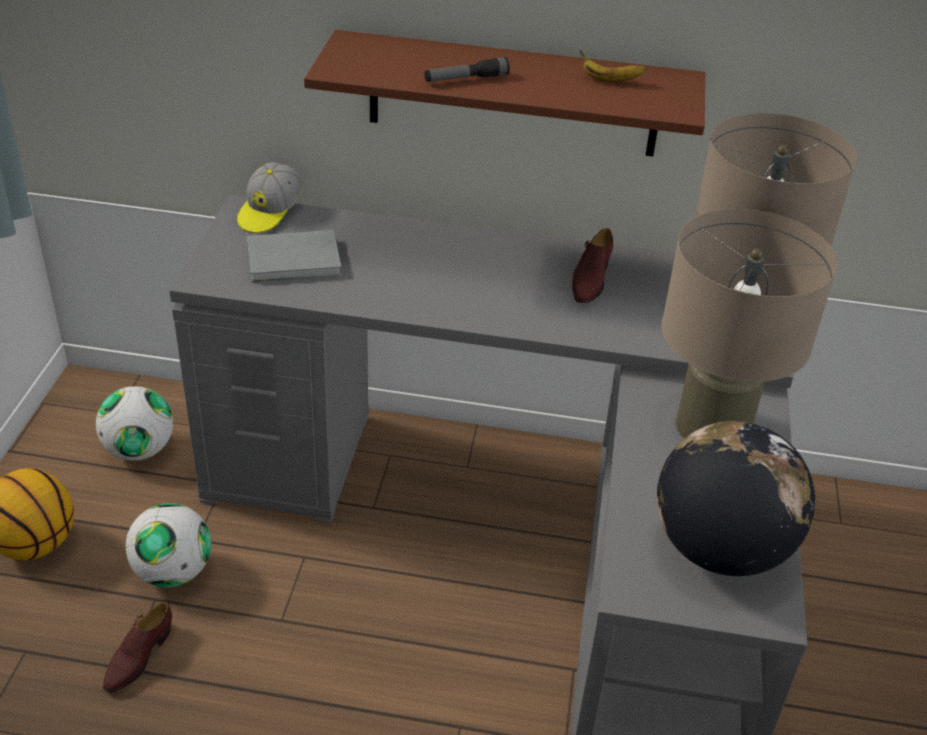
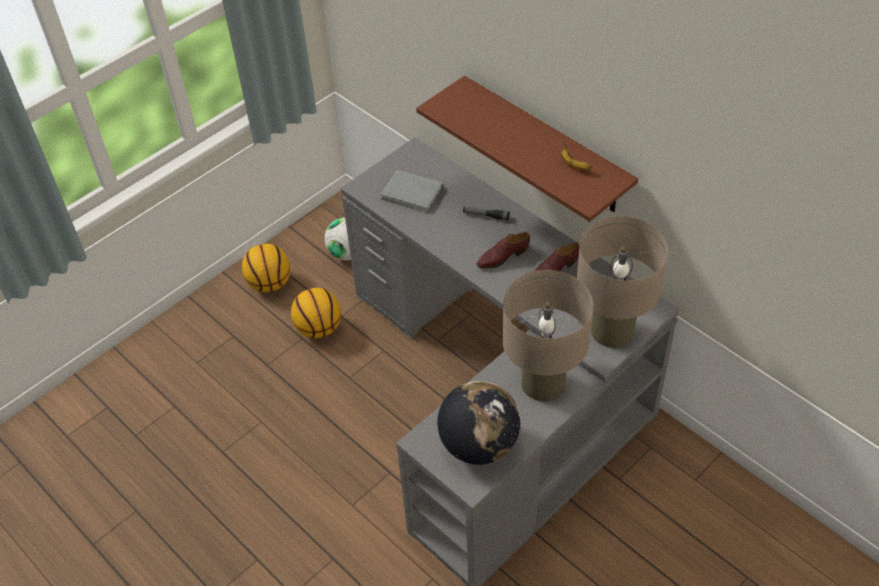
camera: 40 degrees right, 10 degrees up
(138, 657) = (276, 363): brown shoe -> brown shoe (502, 257)
(173, 572) = (319, 328): football -> basketball
(269, 212) = (425, 156): cap -> none
(466, 79) = (496, 137): flashlight -> flashlight (486, 216)

